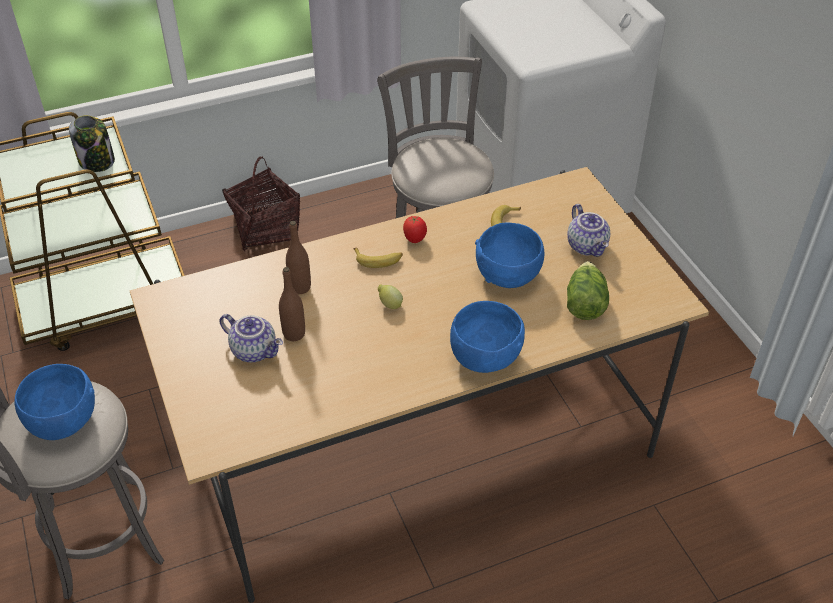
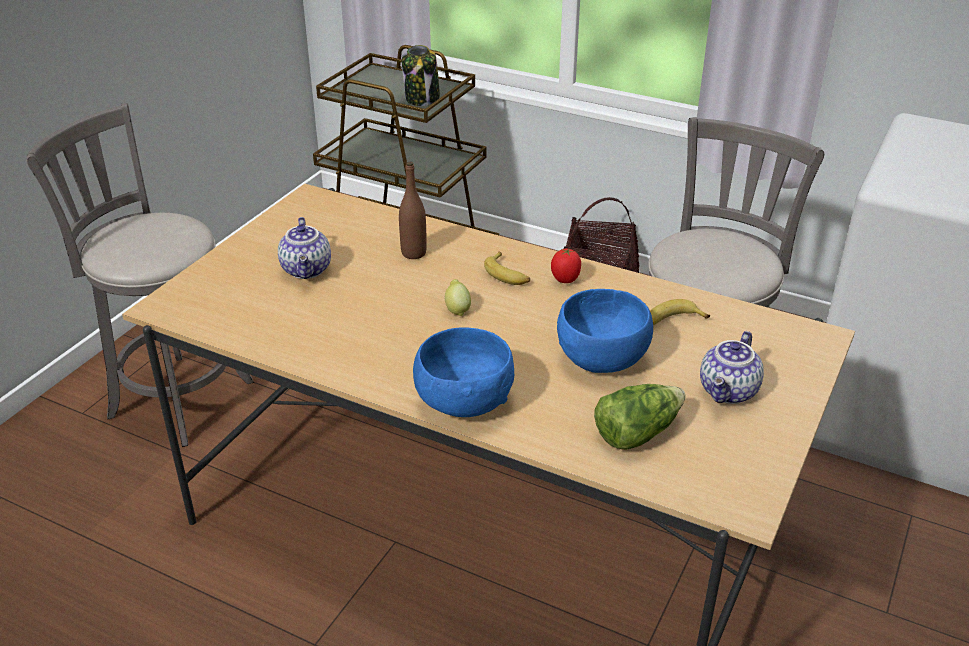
camera: 50 degrees right, 10 degrees down
(63, 420) = (150, 238): blue bowl -> none
(294, 334) = (352, 278): brown bottle -> none

